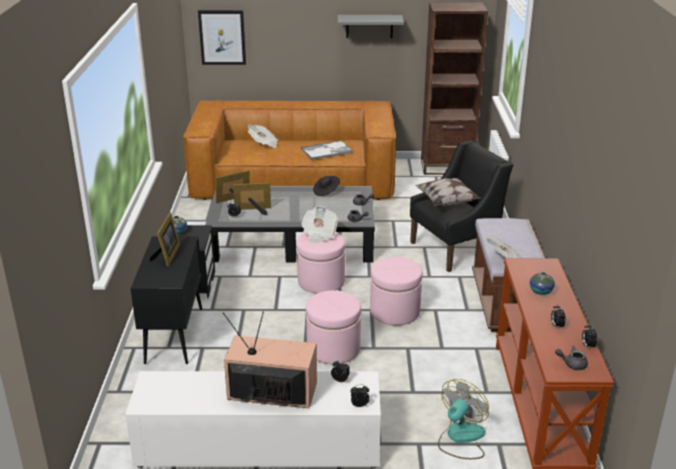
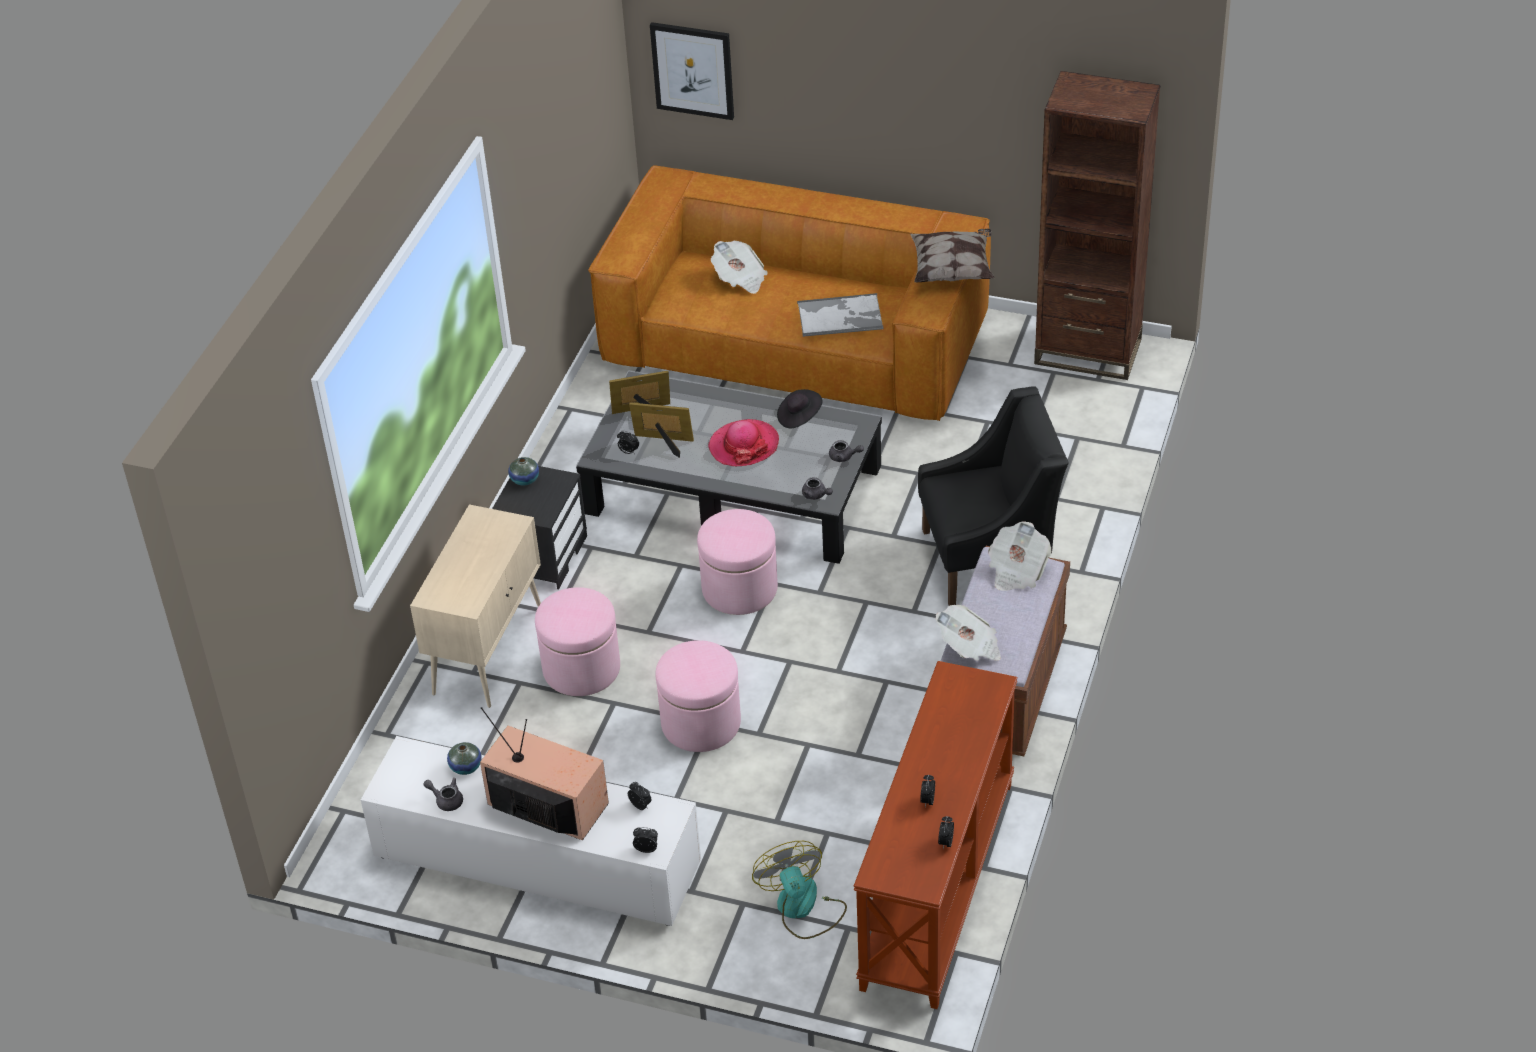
camera: 20 degrees right, 15 degrees up
(167, 255) = (478, 549): picture frame -> none
(174, 334) = (488, 650): black cabinet -> beige cabinet
(301, 206) = (744, 445): none -> hat
(319, 234) = (738, 521): newspaper -> newspaper (1016, 570)
(369, 26) = (954, 91): grey shelf -> none
(395, 311) = (823, 672): pink ottoman -> pink ottoman (581, 668)
(447, 202) = (970, 491): pillow -> pillow (953, 270)
(460, 438) = (802, 908): fan -> fan turned 75 degrees counterclockwise
(541, 291) = (947, 735): vase -> vase (466, 767)
(572, 364) = (904, 866): grey teapot -> grey teapot (446, 800)

